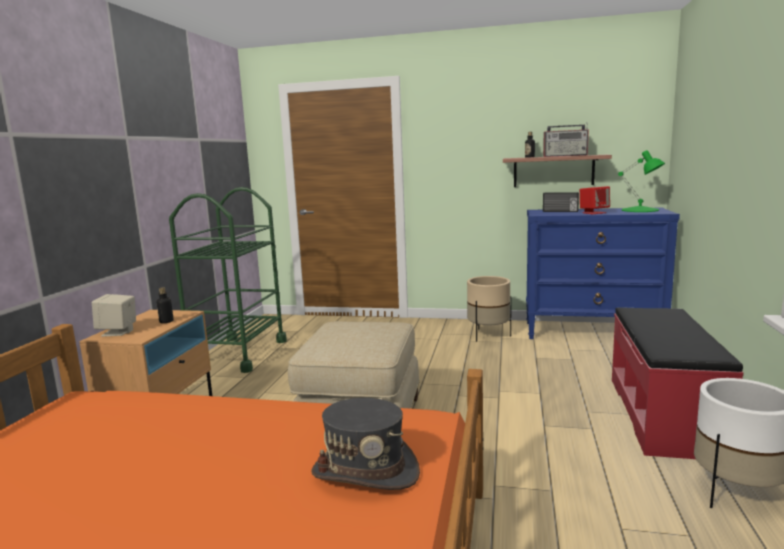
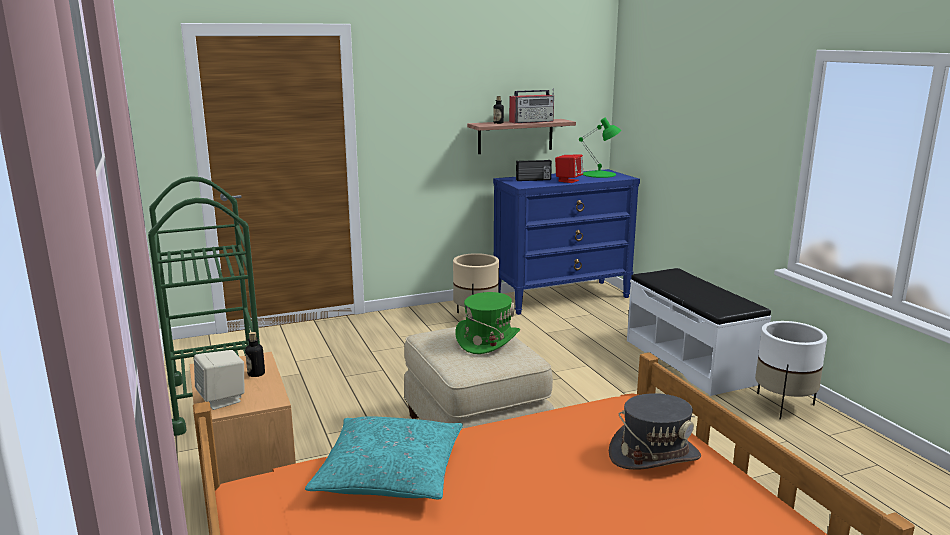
camera: 35 degrees left, 5 degrees up
(154, 414) = (390, 473): none -> turquoise pillow
(369, 333) = (487, 340): none -> green hat
(664, 415) = (690, 361): red bench -> white bench

